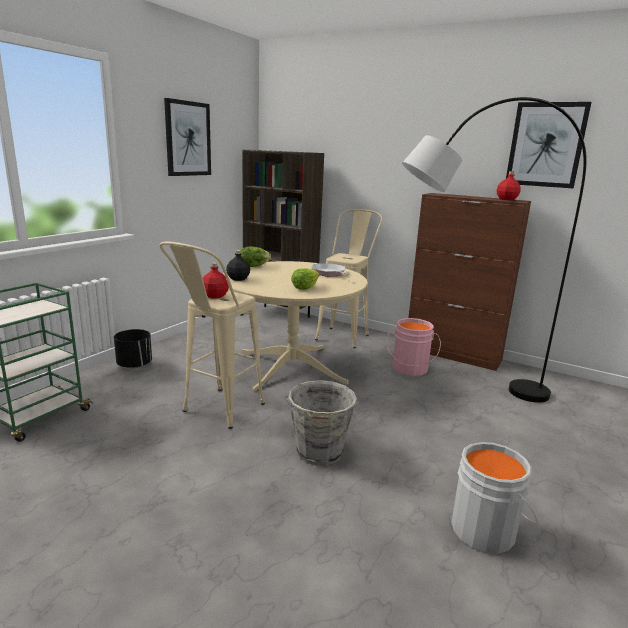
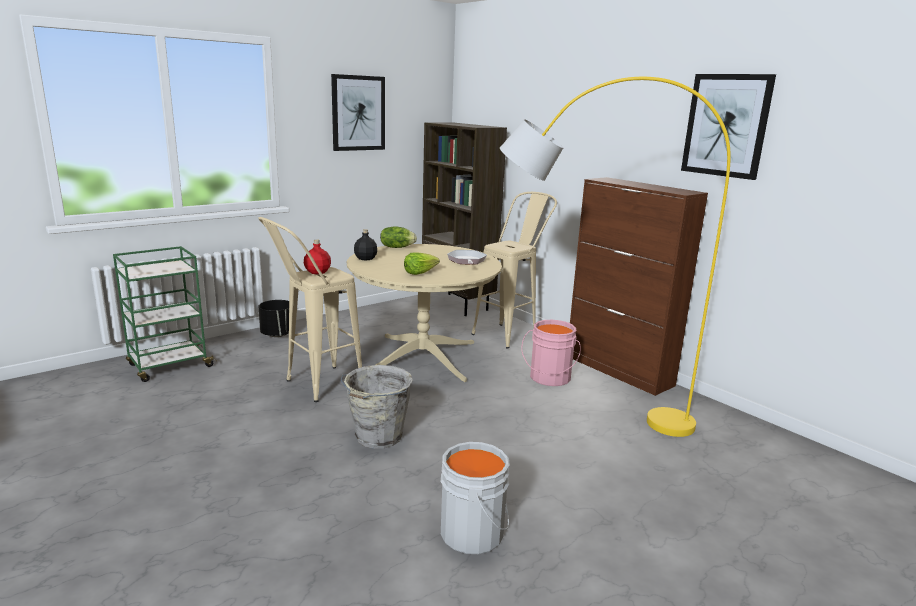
camera: 20 degrees right, 0 degrees up
(461, 396) = (581, 414): grey floor lamp -> yellow floor lamp
(507, 199) = (676, 190): red bottle -> none

